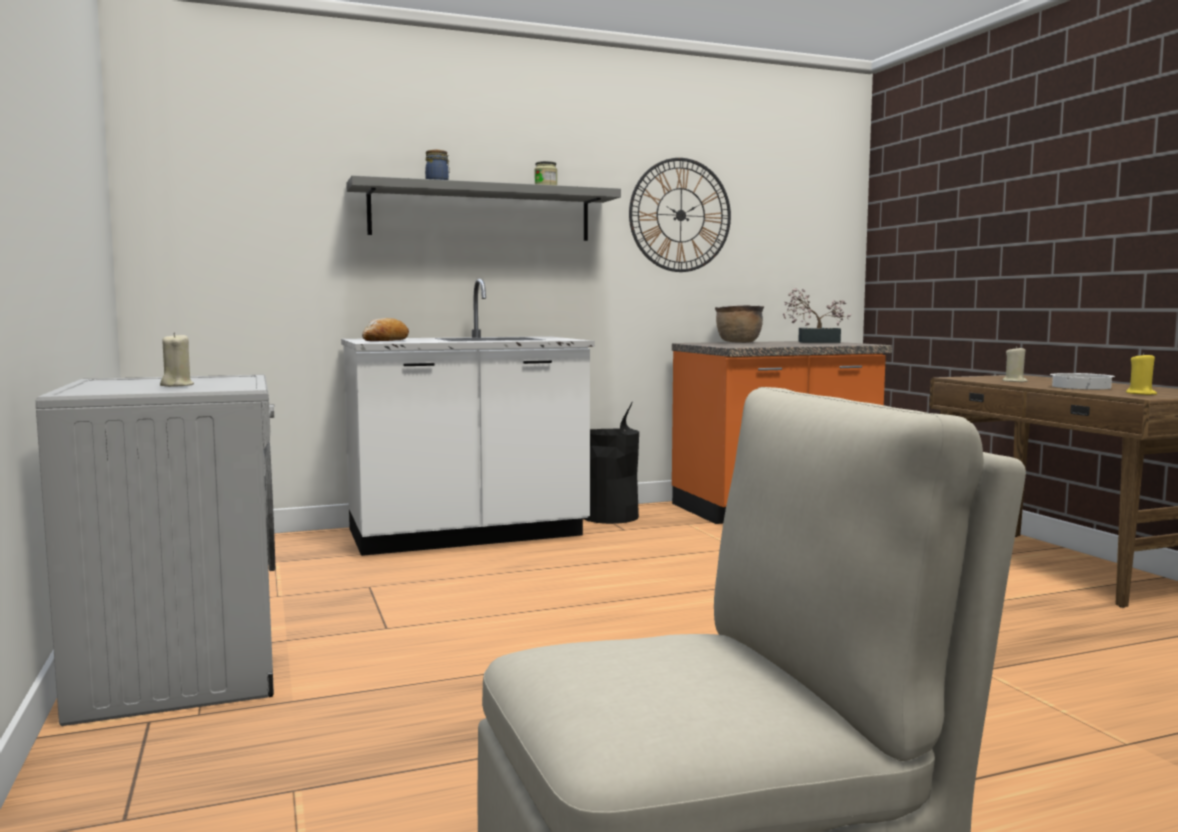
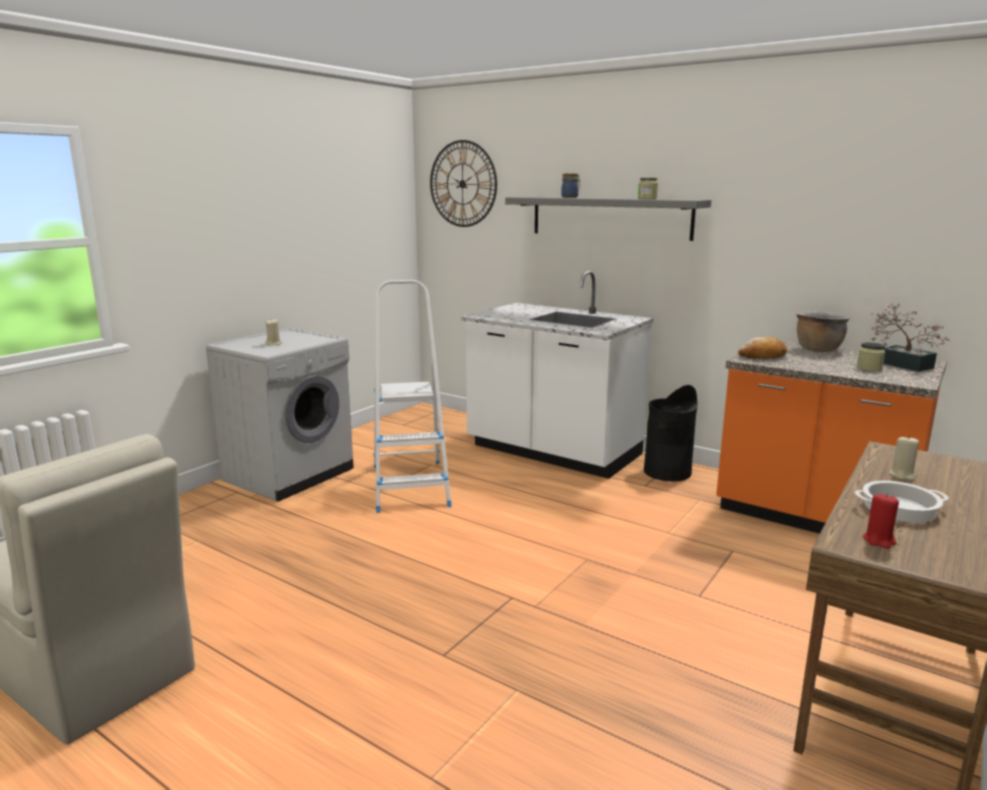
camera: 55 degrees right, 10 degrees up
(385, 340) = (503, 312): bread -> bread (762, 356)
(409, 609) = (410, 485): none -> white step ladder
(680, 215) = (789, 218): wall clock -> wall clock (462, 184)
(815, 343) = (869, 368): none -> jar
(1141, 394) = (879, 540): yellow candle -> red candle

